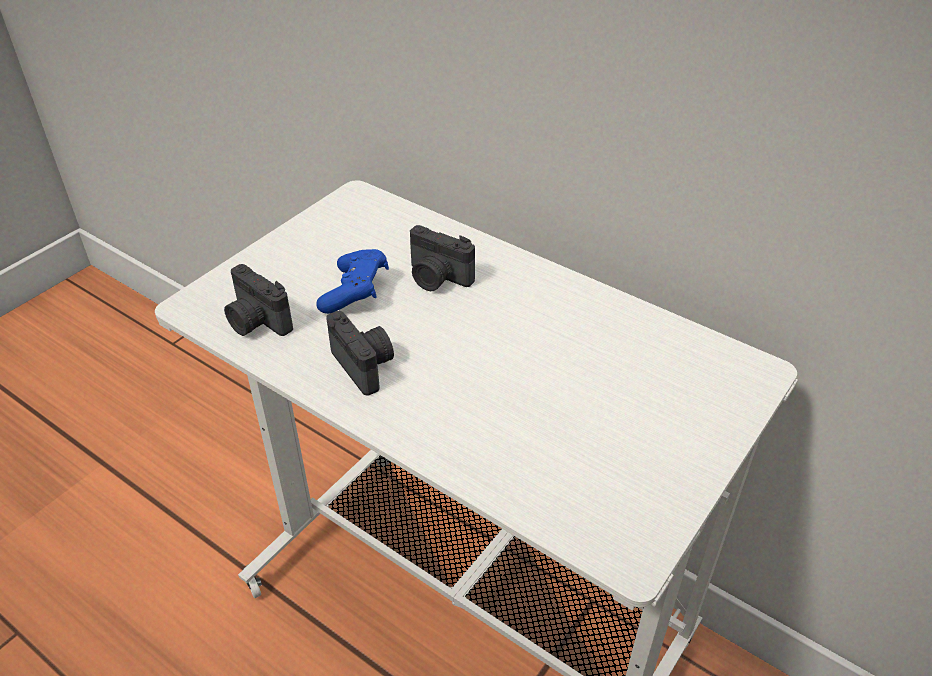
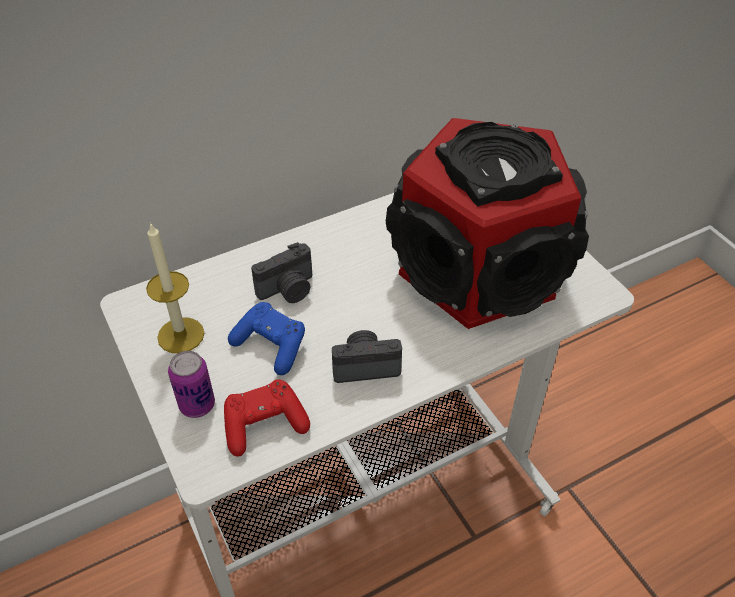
camera: 65 degrees left, 5 degrees up
(256, 322) = (264, 425): camera -> red game controller
(261, 274) = (197, 405): none -> can
(337, 236) = (181, 335): none -> candle
(576, 416) = (479, 270): none -> speaker

